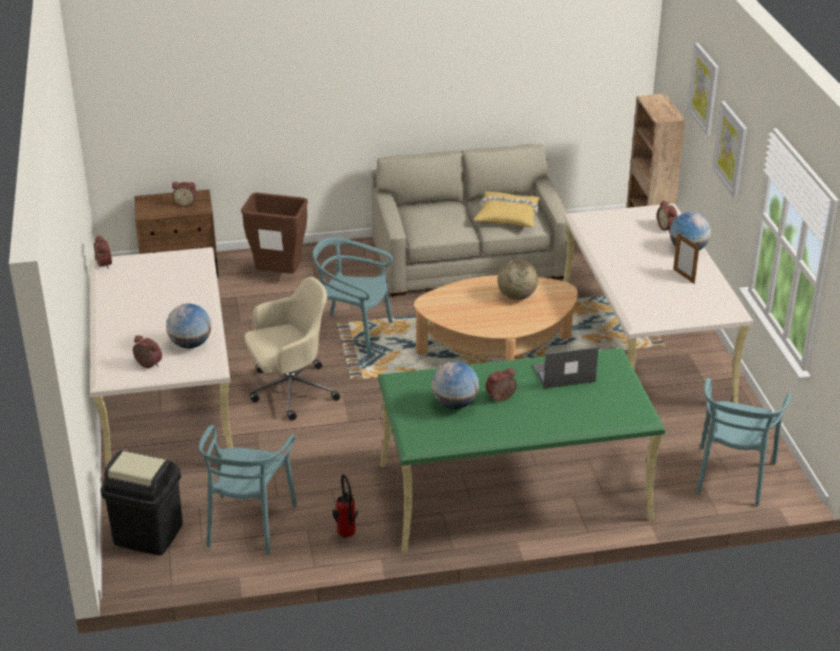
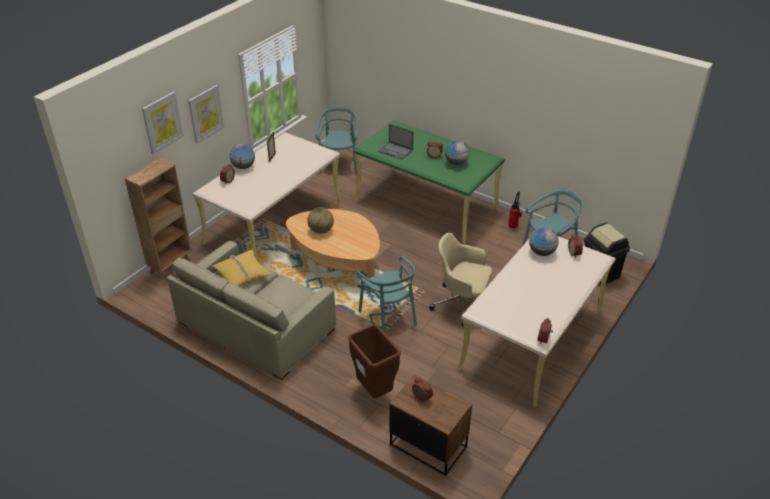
camera: 135 degrees left, 5 degrees up
(733, 475) = (339, 164): turquoise chair -> turquoise chair turned 60 degrees counterclockwise

